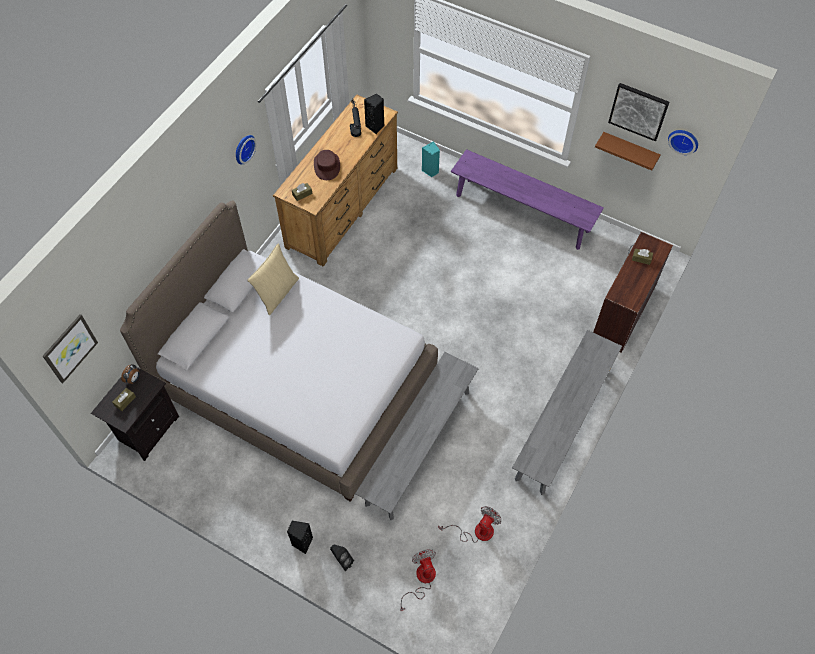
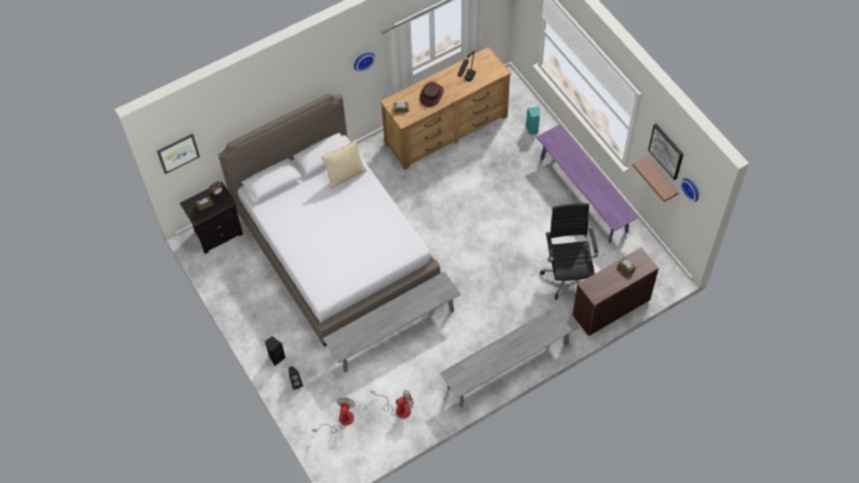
camera: 30 degrees right, 0 degrees up
(375, 127) = (486, 78): black speaker -> none
(559, 300) = (567, 275): none -> black office chair

